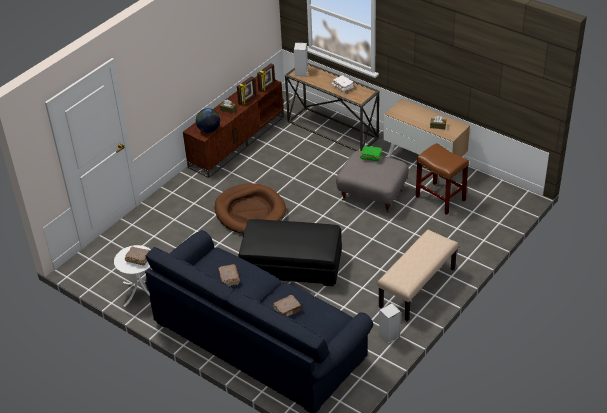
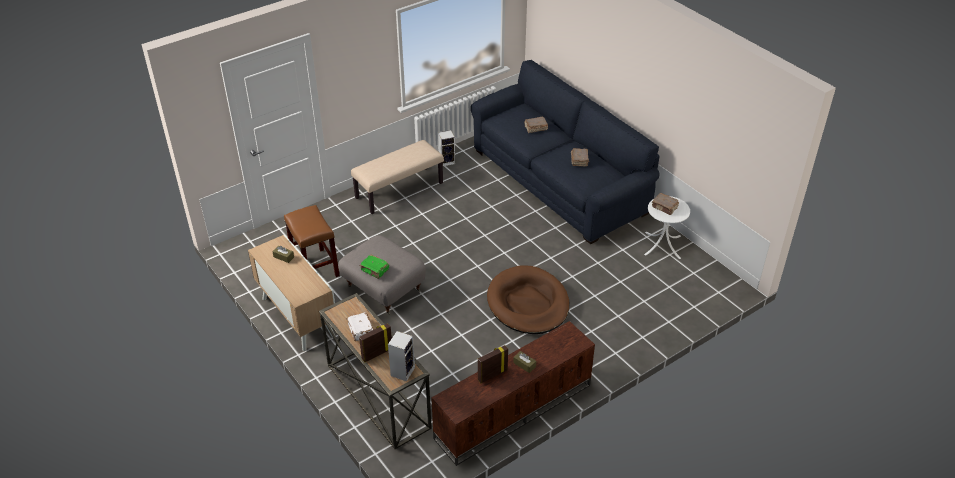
camera: 165 degrees left, 0 degrees up
(208, 130) = (559, 337): globe -> none
(267, 87) = (455, 392): picture frame -> picture frame (376, 353)
(291, 265) = (505, 236): black ottoman -> none

